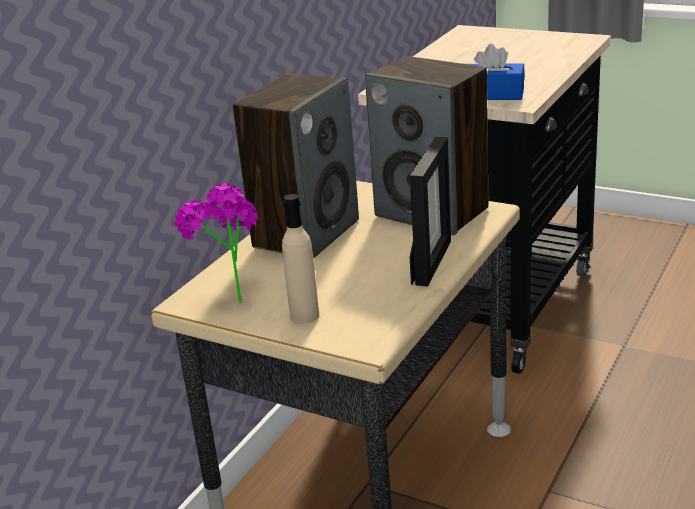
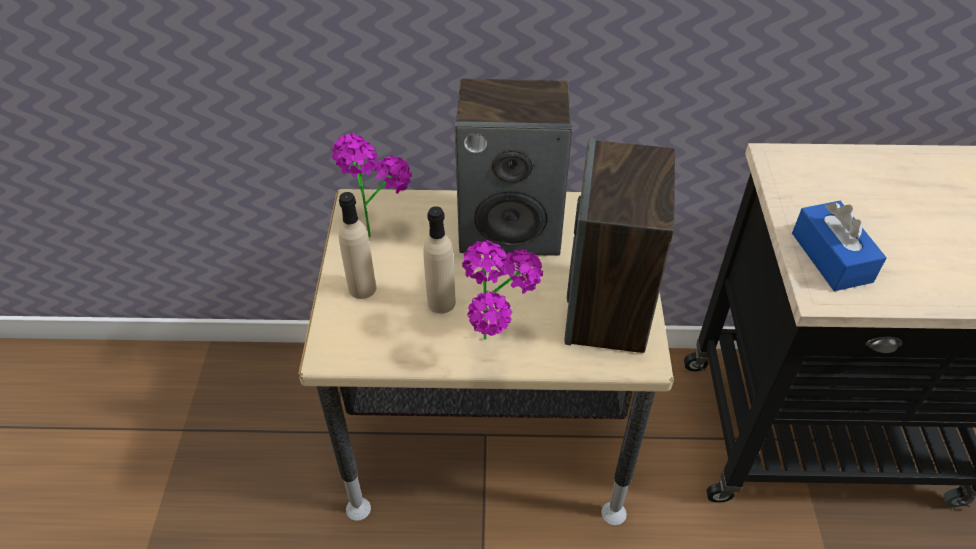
camera: 60 degrees right, 20 degrees up
(360, 279) = (441, 302): none -> beige bottle
(431, 262) = (499, 345): picture frame -> potted plant

